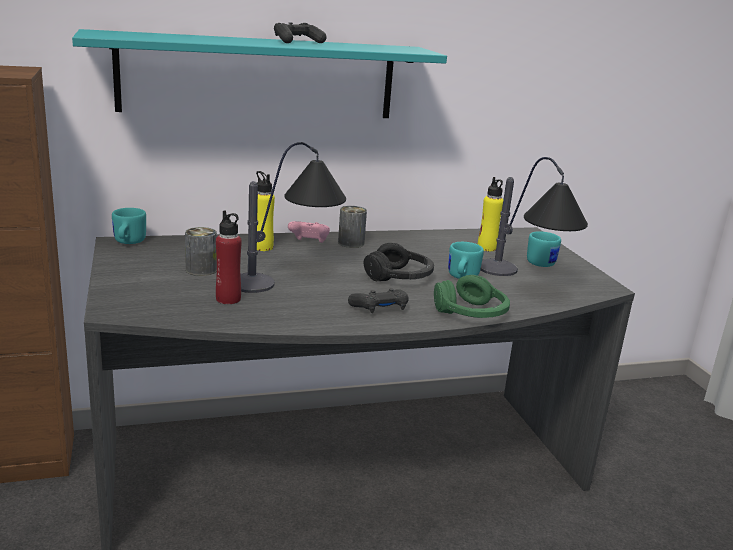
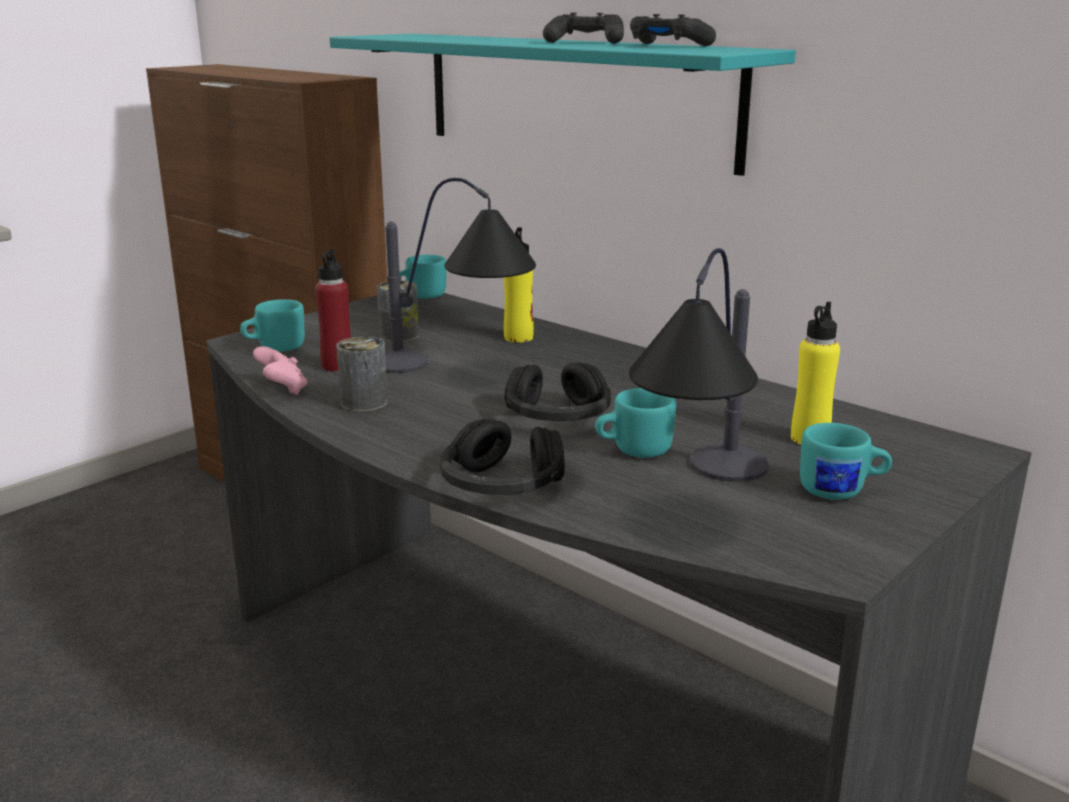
camera: 60 degrees right, 0 degrees up
(154, 306) = (274, 348): none -> turquoise mug
(309, 243) = (580, 350): pink game controller -> pink game controller (283, 390)
(351, 243) = (628, 366): can -> can (364, 403)
(380, 308) = (426, 432): black game controller -> black game controller (668, 45)
(471, 313) = (501, 485): green headphones -> black headphones

